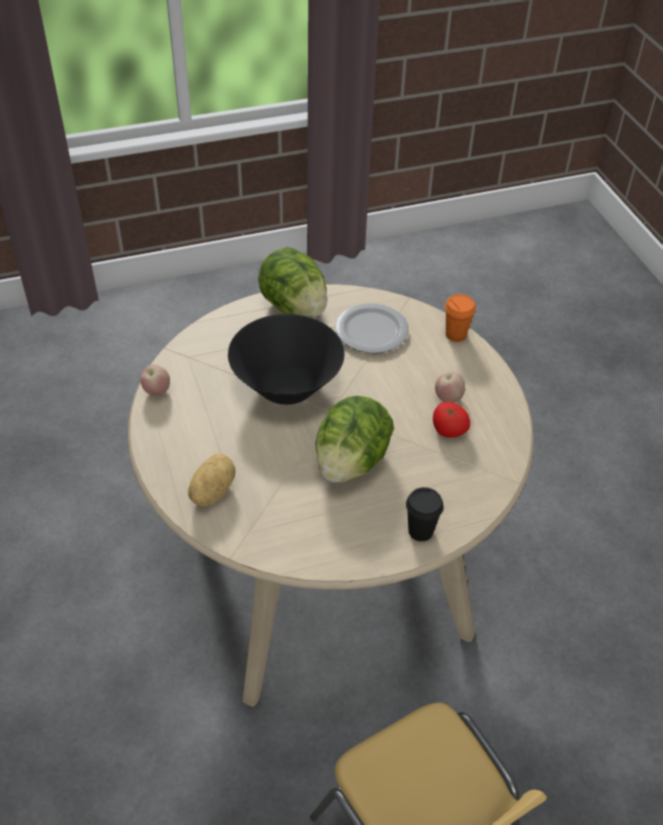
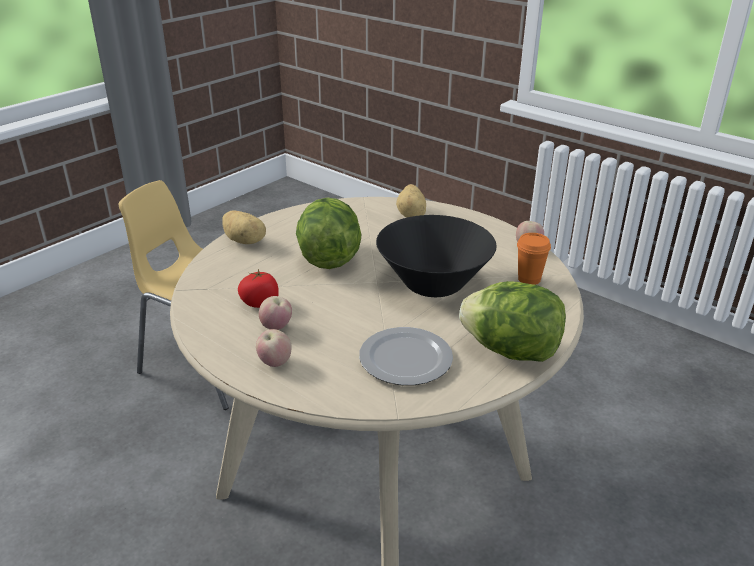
camera: 150 degrees right, 15 degrees down
(420, 531) = (245, 241): black cup -> potato
(455, 335) = (308, 393): orange cup -> orange cup (529, 279)
(466, 367) = (275, 362): none -> apple

